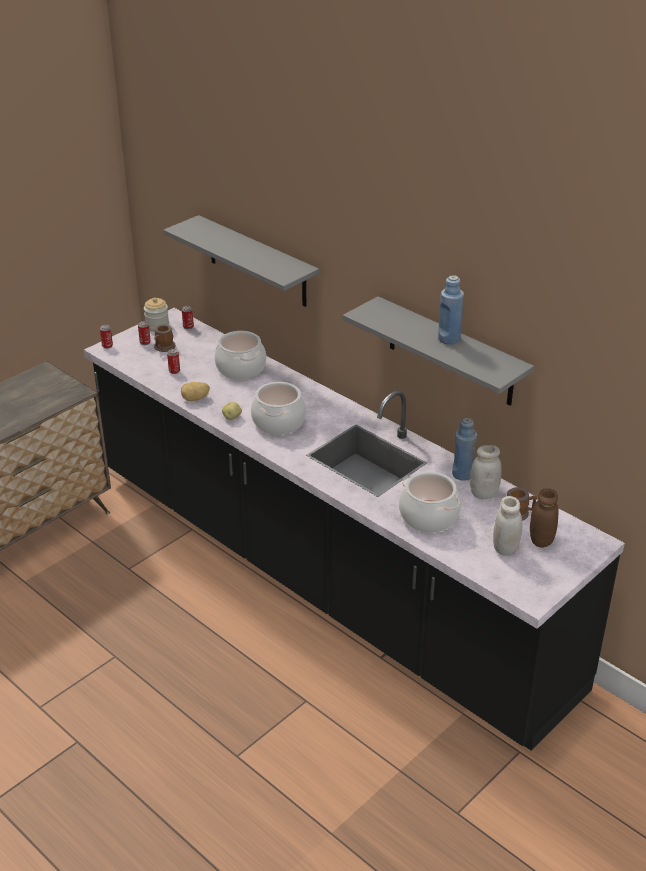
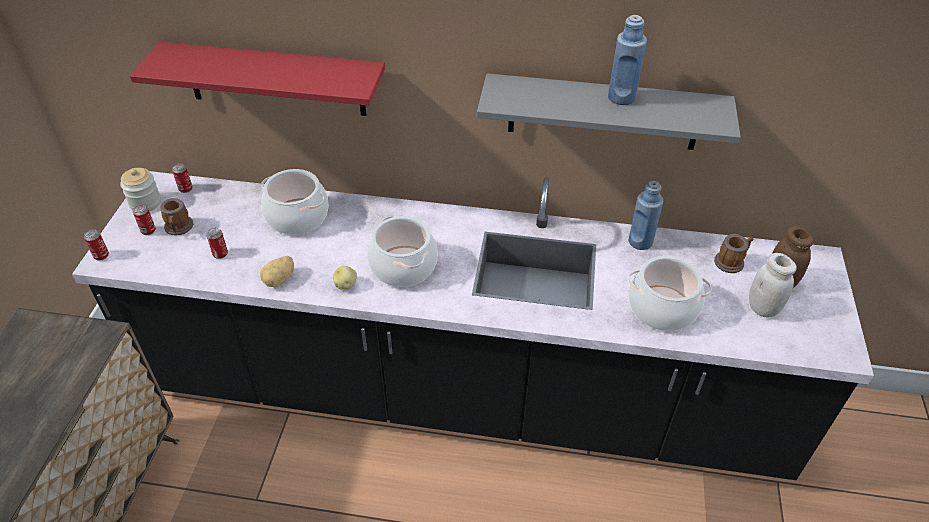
camera: 35 degrees left, 10 degrees up
(257, 262) = (275, 79): grey shelf -> red shelf
(483, 494) = (680, 255): white jar -> none

